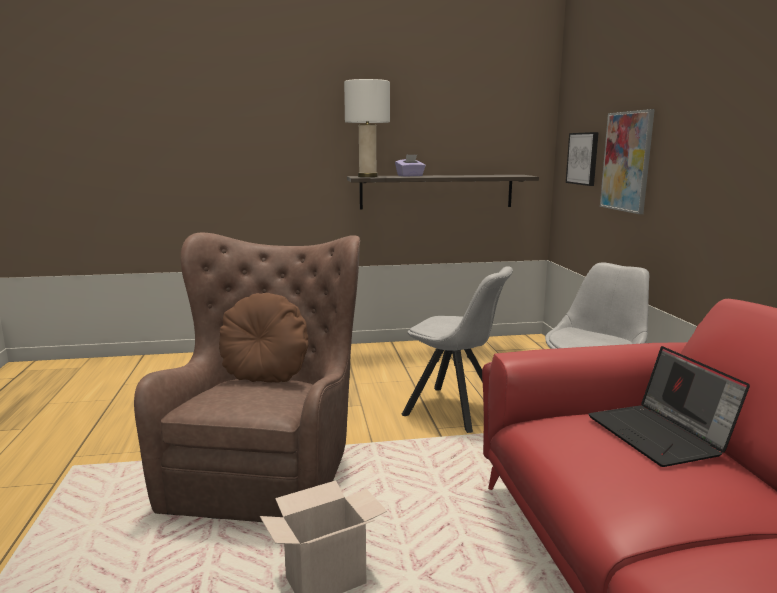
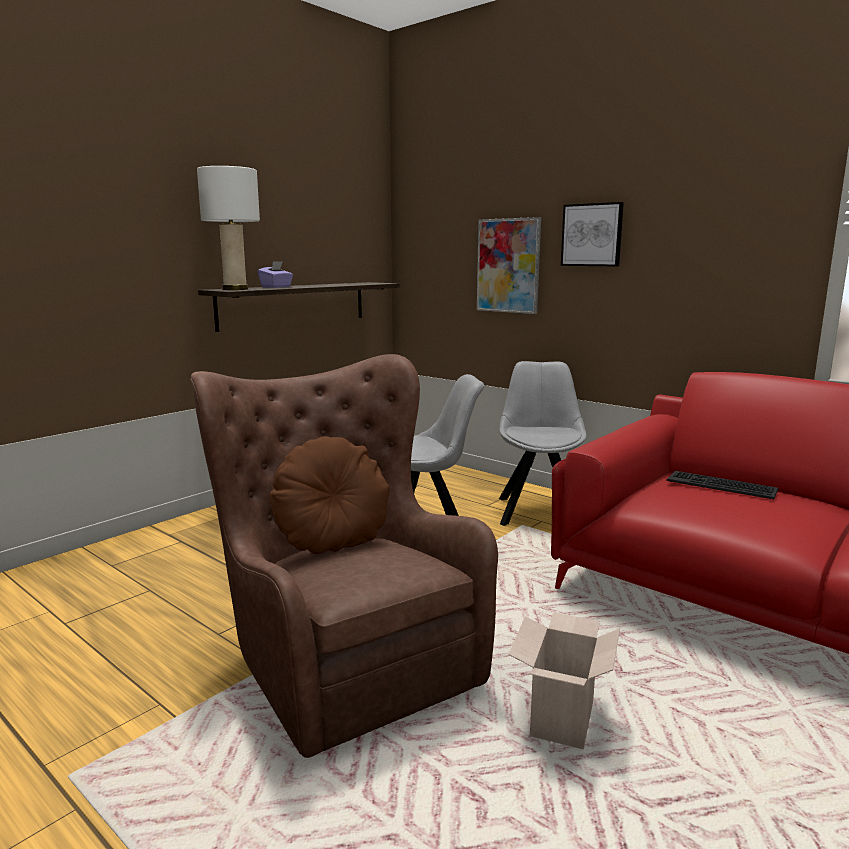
camera: 40 degrees left, 0 degrees up
(583, 158) = (441, 264): picture -> picture (592, 235)
(661, 435) = (721, 485): laptop -> keyboard

